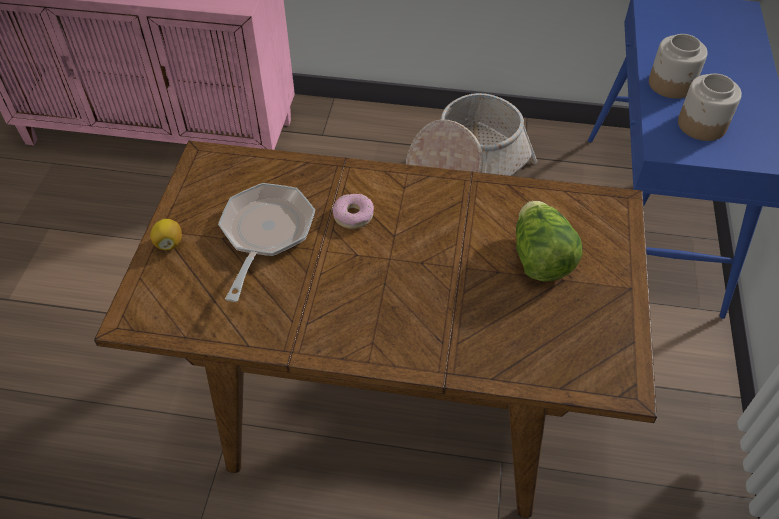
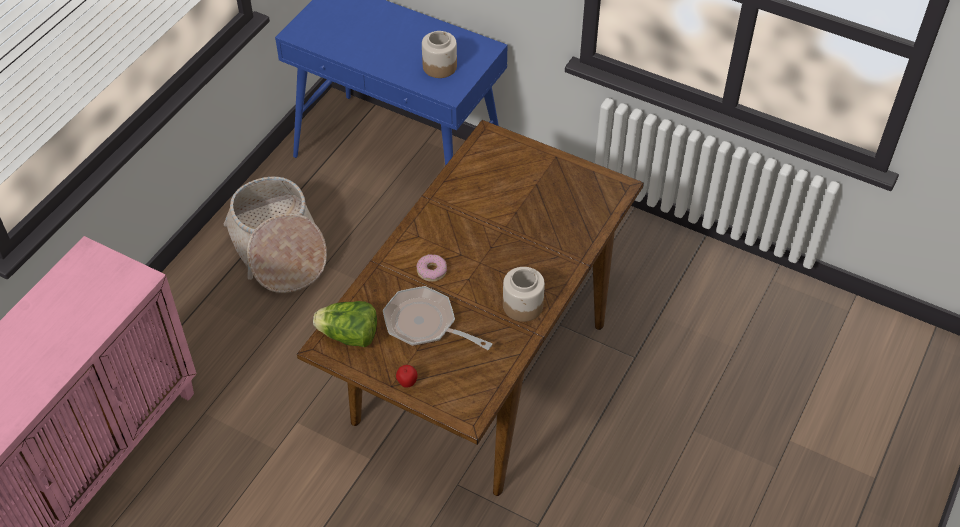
camera: 70 degrees left, 0 degrees up
(169, 243) = (407, 383): lemon -> apple
(539, 258) = (514, 189): lettuce -> lettuce (349, 336)
(671, 84) = (392, 63): jar -> jar (523, 305)

